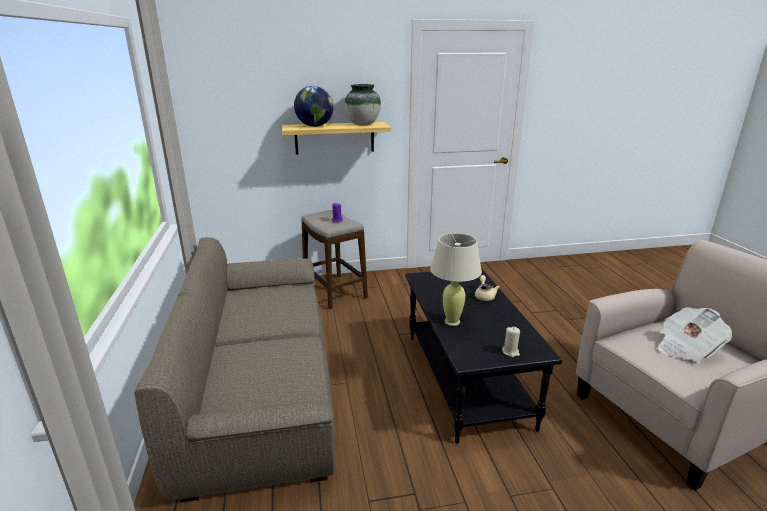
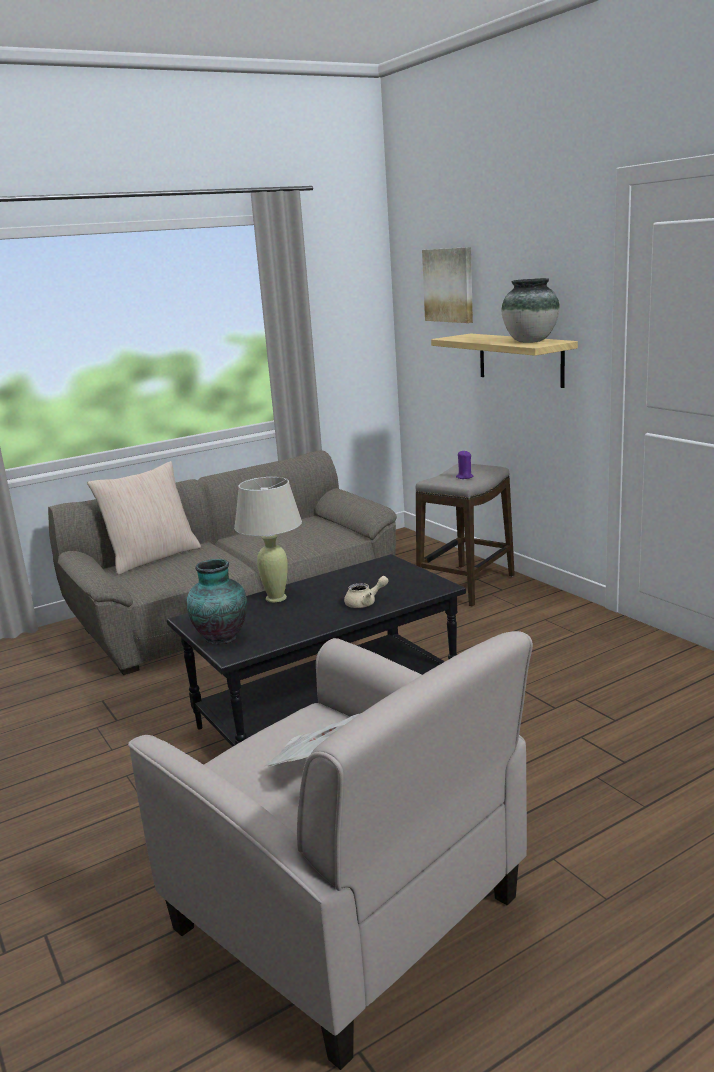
camera: 70 degrees right, 5 degrees down
(215, 383) = (152, 558): none -> beige pillow
(255, 90) = (449, 285): none -> picture
(315, 126) = (478, 338): globe -> none
(510, 352) = (221, 637): beige candle -> vase

